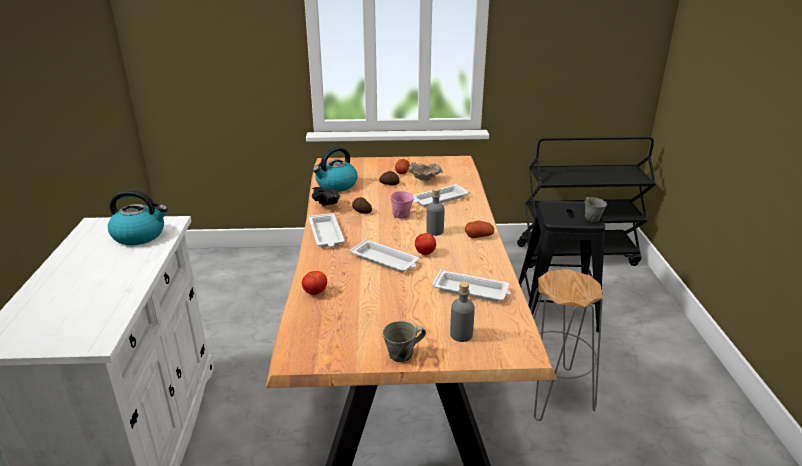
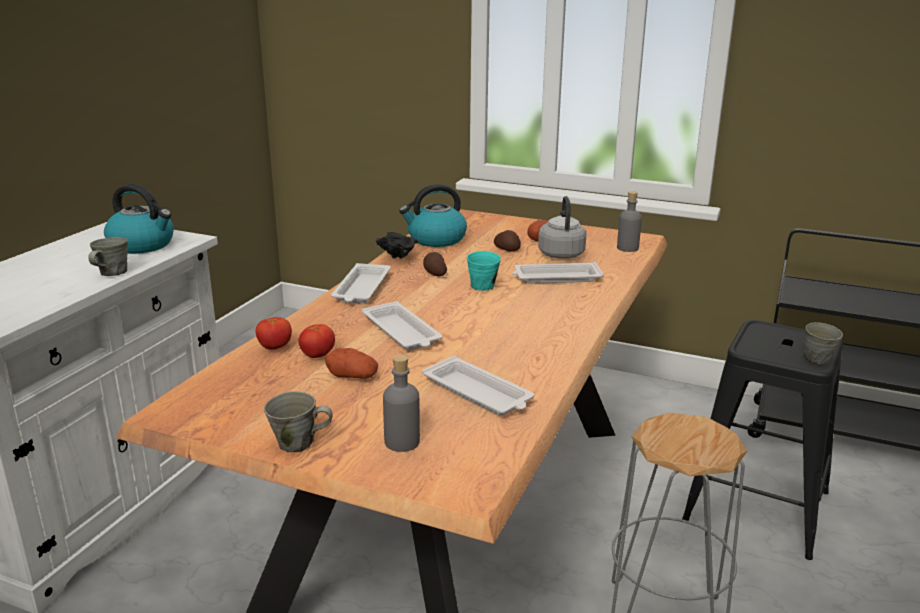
camera: 25 degrees right, 5 degrees down
(145, 265) = (112, 273): none -> grey mug
(401, 214) = (483, 285): pink mug -> turquoise mug
(425, 180) = (561, 253): beige bowl -> grey kettle
(425, 253) = (464, 335): tomato -> tomato (317, 355)
(434, 231) = (507, 313): grey bottle -> grey bottle (627, 248)
(479, 236) = (565, 331): potato -> potato (352, 376)

